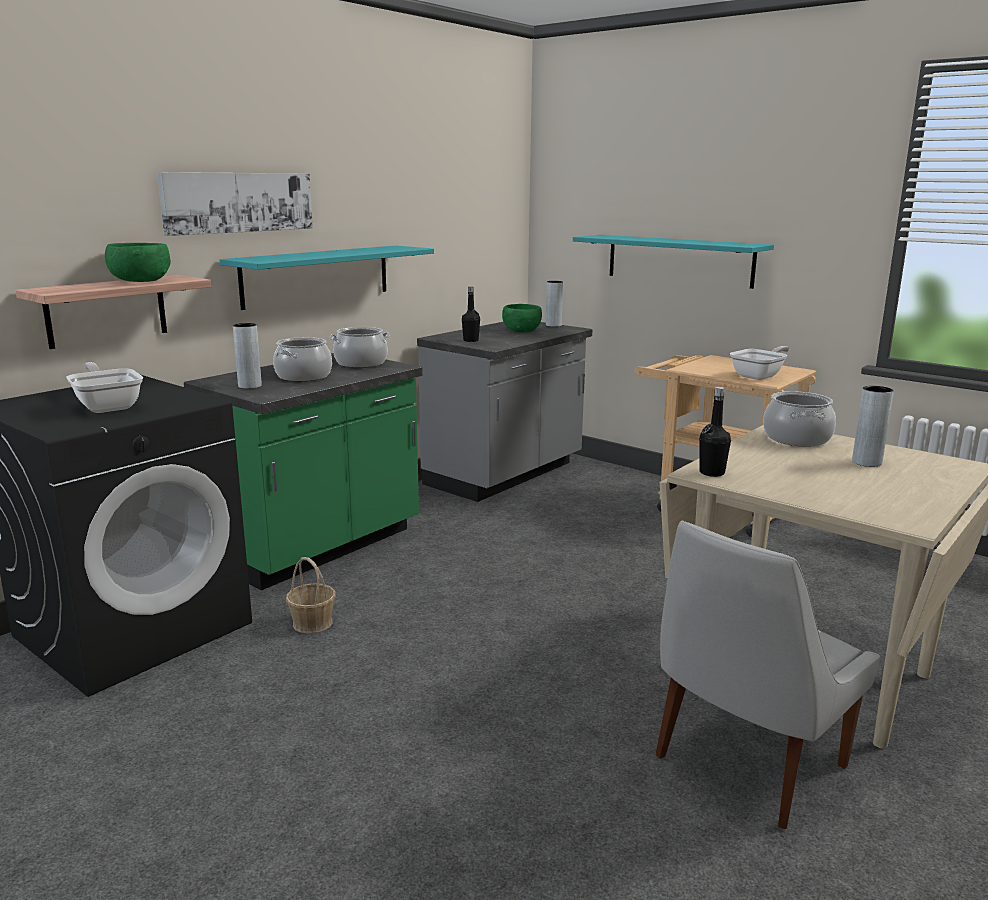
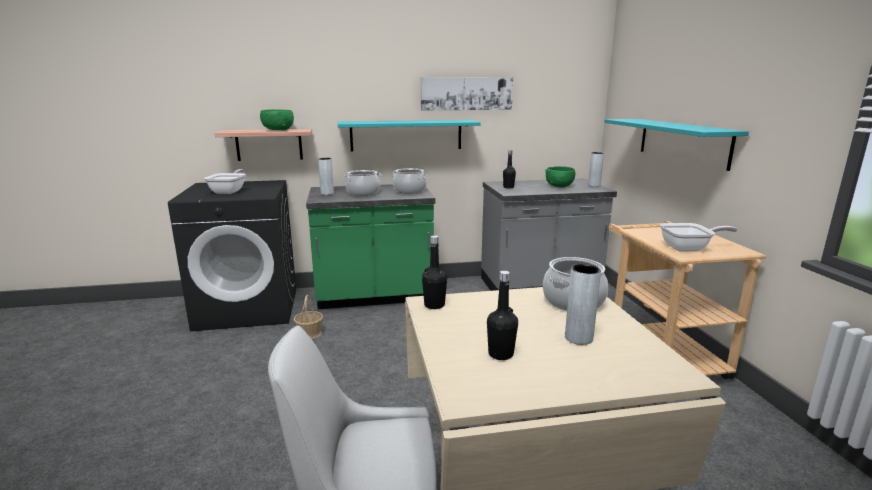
camera: 40 degrees right, 0 degrees up
(238, 202) = (352, 89): picture -> picture (466, 93)
(854, 489) = (500, 354): none -> black bottle

